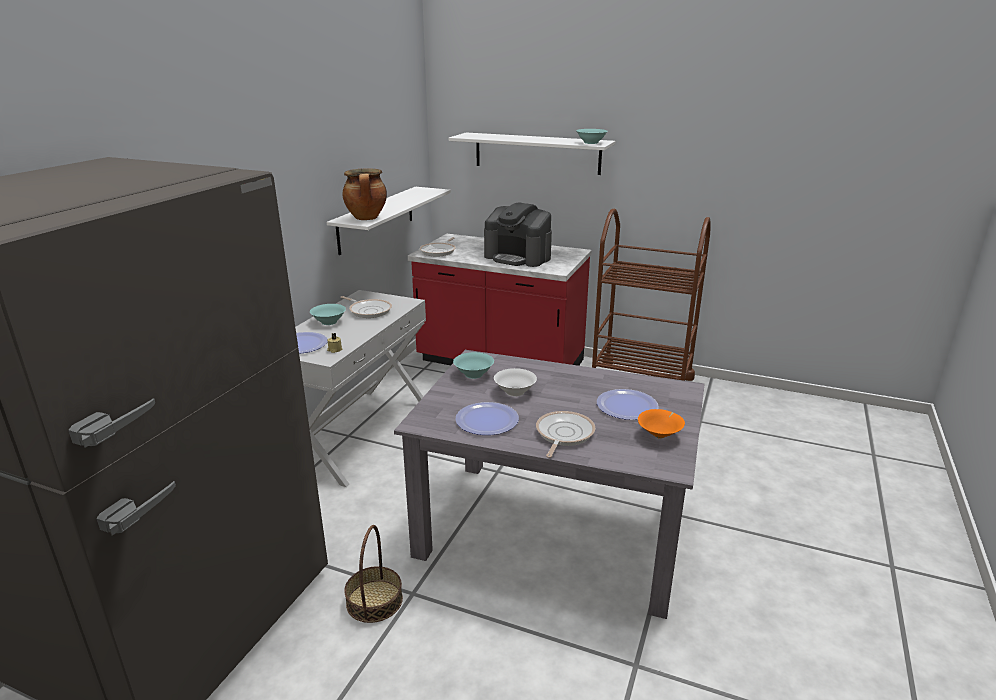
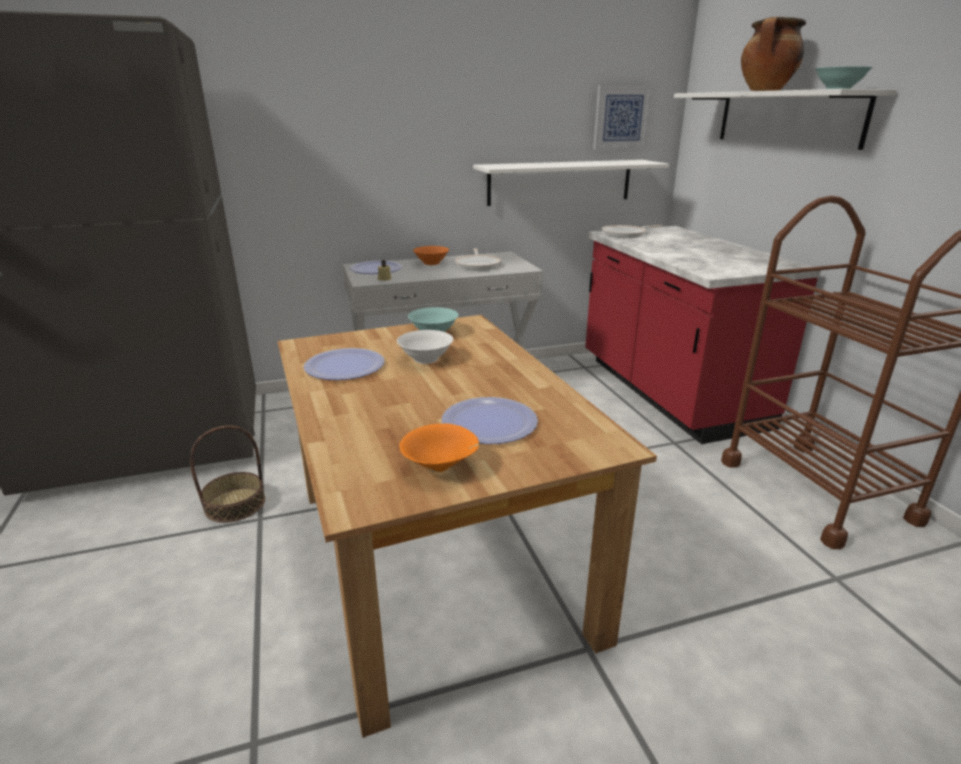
camera: 50 degrees right, 0 degrees up
(329, 322) = (432, 263): turquoise bowl -> orange bowl
(367, 218) = (509, 166): cooking pot -> cooking pot (765, 91)
(401, 156) = (621, 117): none -> picture
(518, 257) = (697, 254): coffee machine -> none
(551, 530) = (434, 556): grey dining table -> brown dining table
(563, 434) = (362, 409): frying pan -> none

